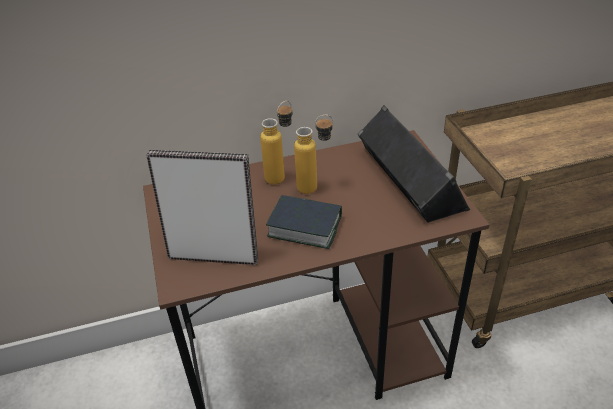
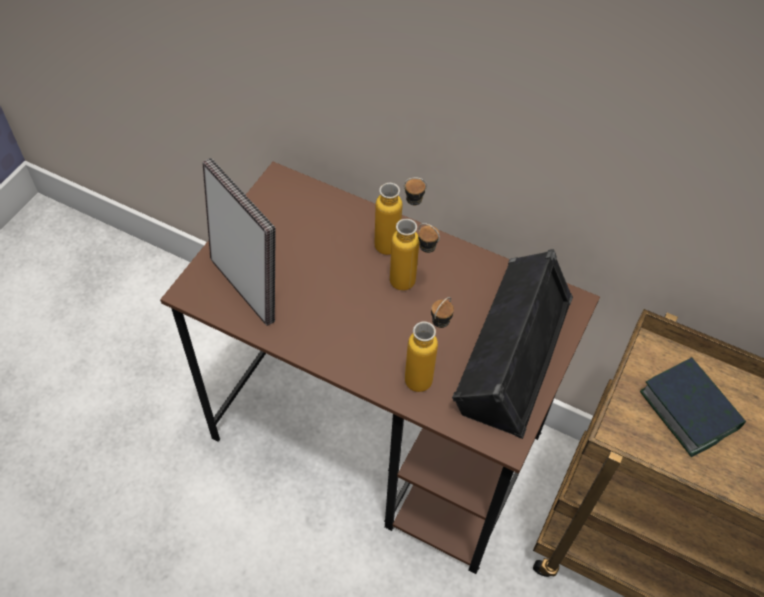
camera: 40 degrees right, 15 degrees up
(304, 226) = (350, 322): book -> book (688, 410)
(381, 219) = (426, 373): none -> bottle

